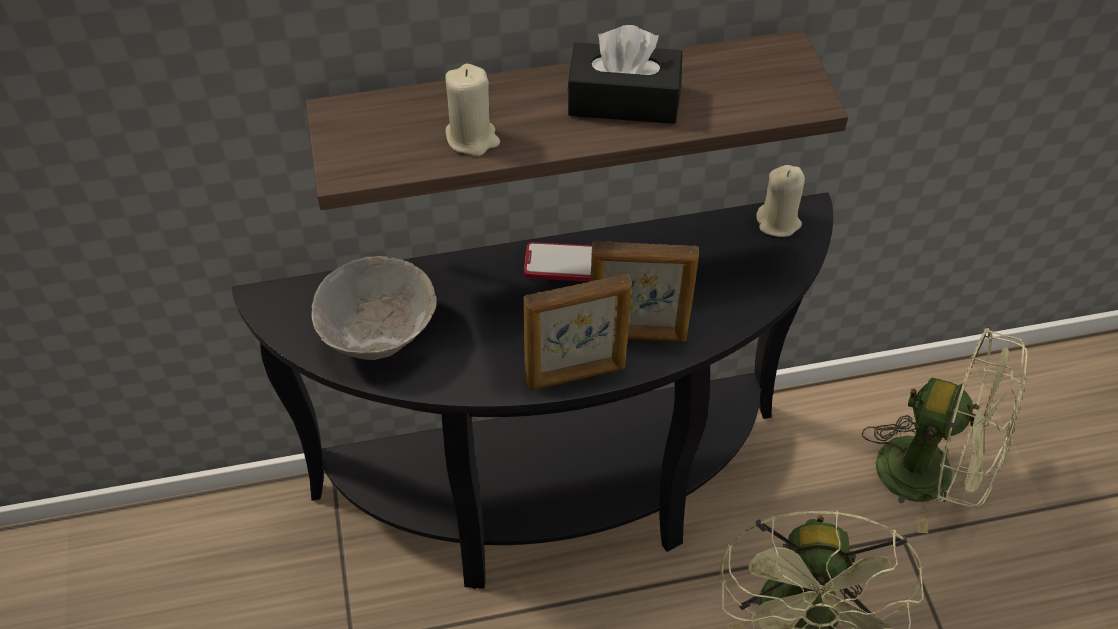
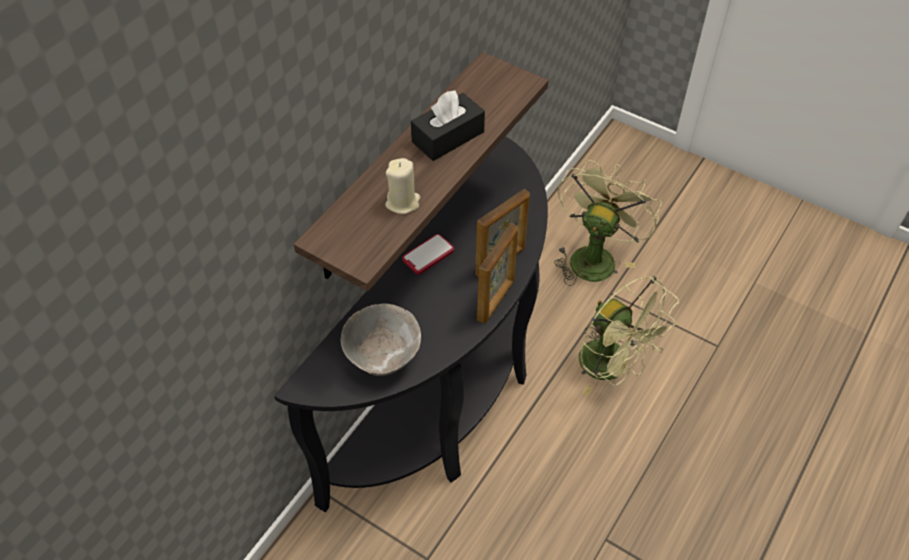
camera: 45 degrees left, 0 degrees up
(778, 222) = (499, 164): beige candle -> none
(932, 474) = (594, 256): green fan -> green fan turned 45 degrees counterclockwise

